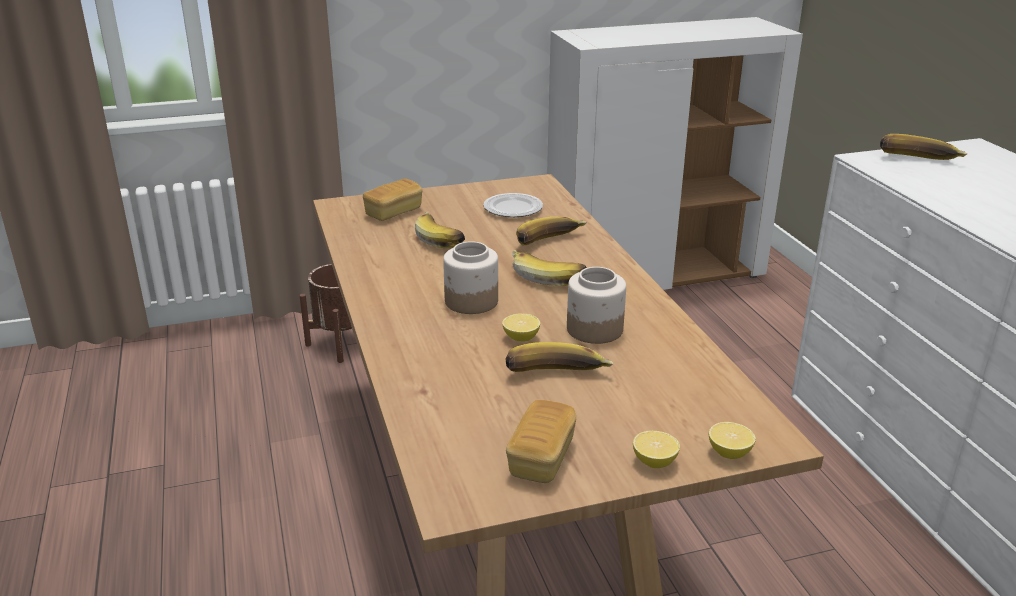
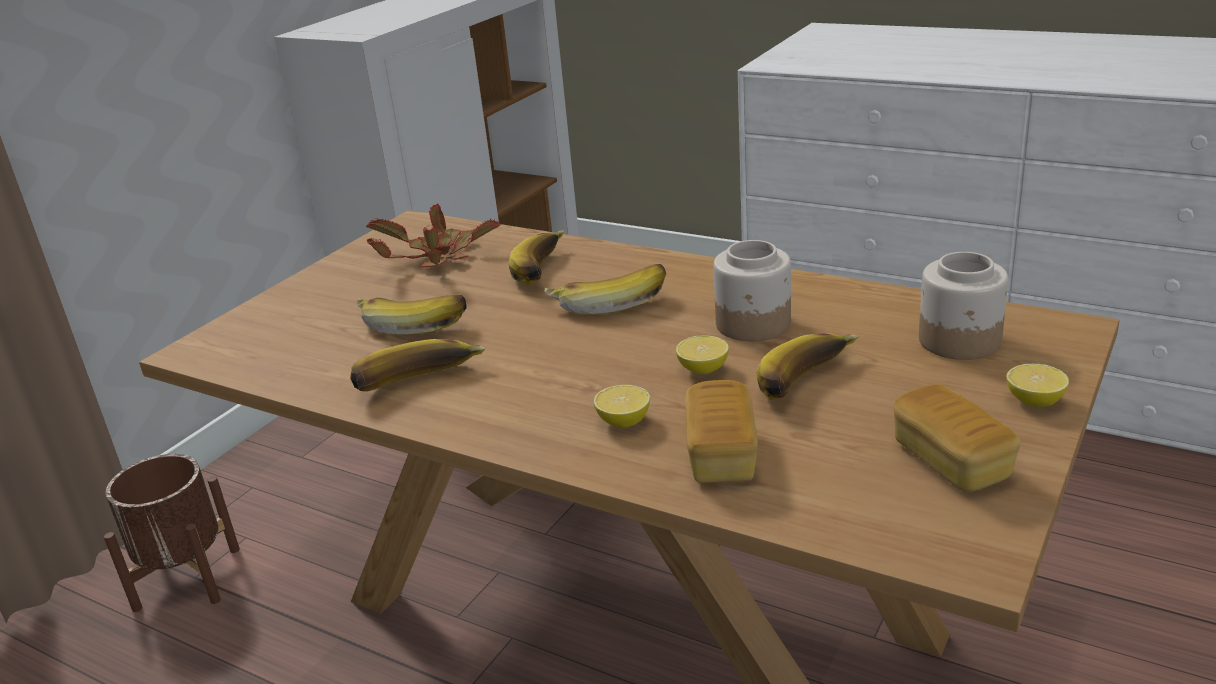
camera: 40 degrees left, 0 degrees up
(393, 212) = (291, 324): bread -> bread (721, 454)
(471, 302) = (579, 365): jar -> jar (960, 341)
(513, 208) = (437, 258): plate -> potted plant
(729, 452) = (1064, 358): lemon -> lemon (623, 421)
(918, 161) = (811, 52): banana -> banana (420, 385)

